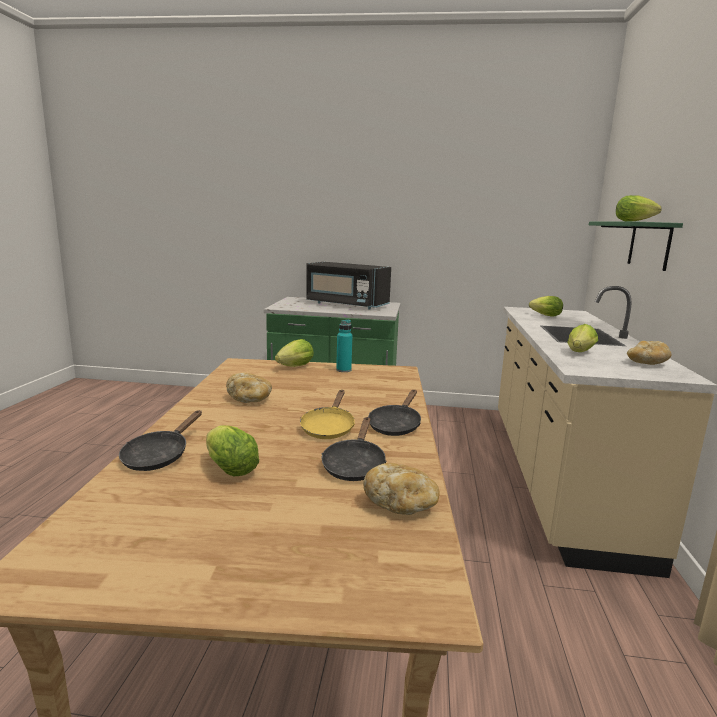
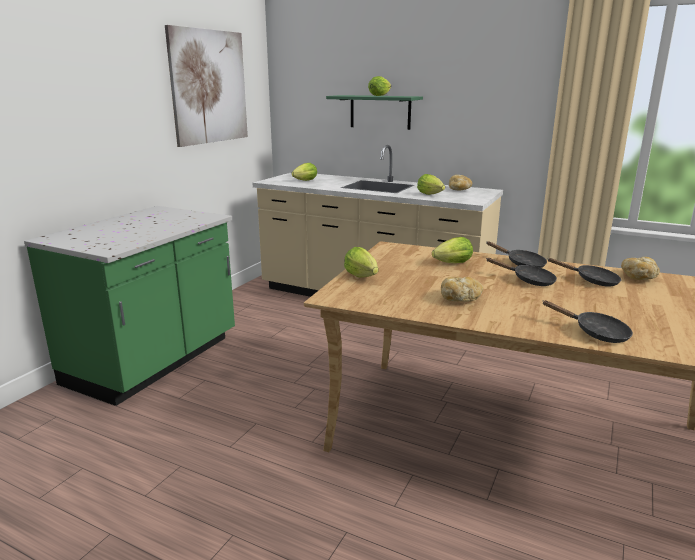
camera: 70 degrees left, 5 degrees up
(228, 468) = (608, 312): lettuce -> lettuce (450, 264)
(328, 428) = (529, 280): yellow frying pan -> black frying pan
(343, 370) = (381, 262): turquoise bottle -> none
(346, 305) = (140, 223): black microwave -> none
(492, 210) = (209, 87): none -> picture

